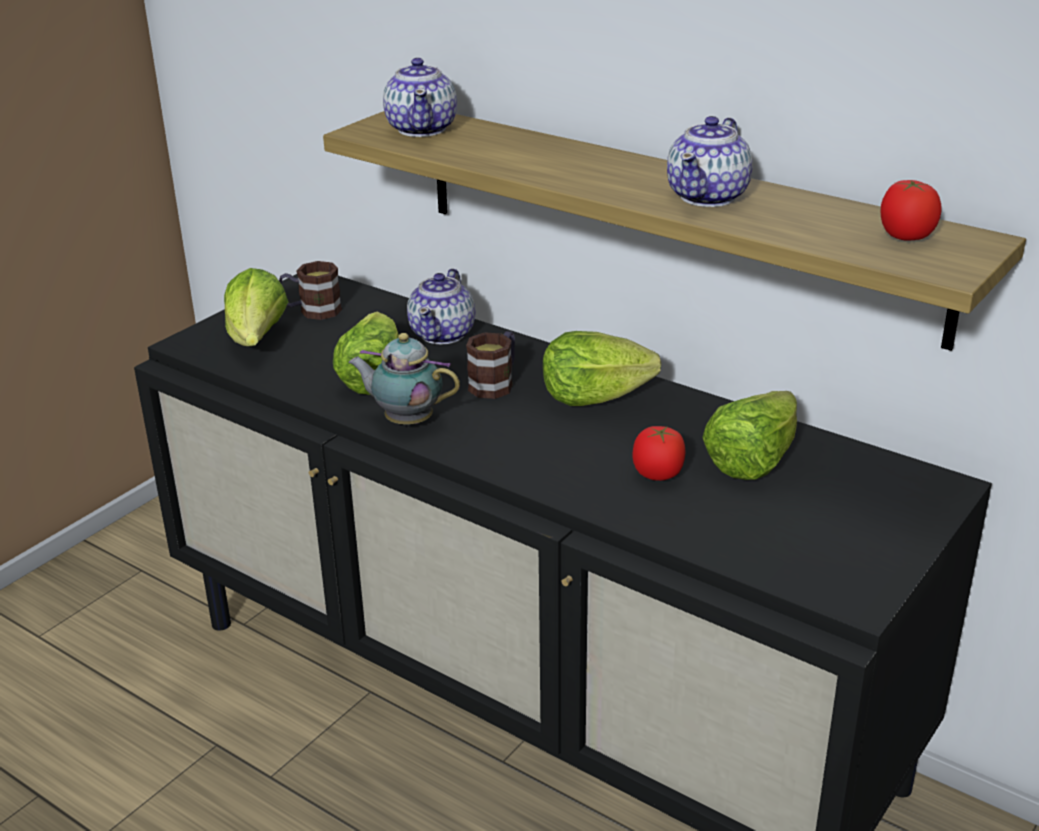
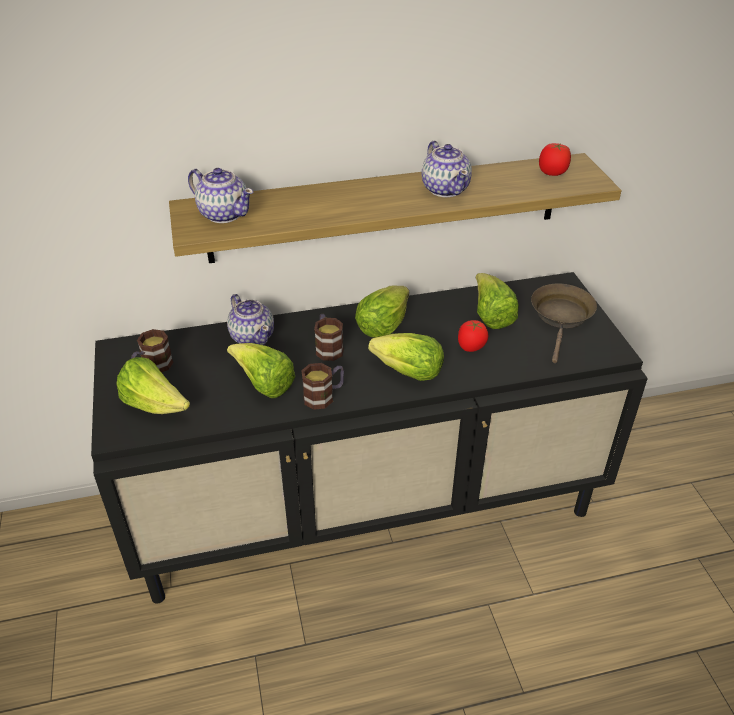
camera: 50 degrees left, 10 degrees up
(406, 421) = (324, 396): teapot -> mug
(533, 454) = (408, 372): none -> lettuce
(854, 517) = (561, 317): none -> brown frying pan

